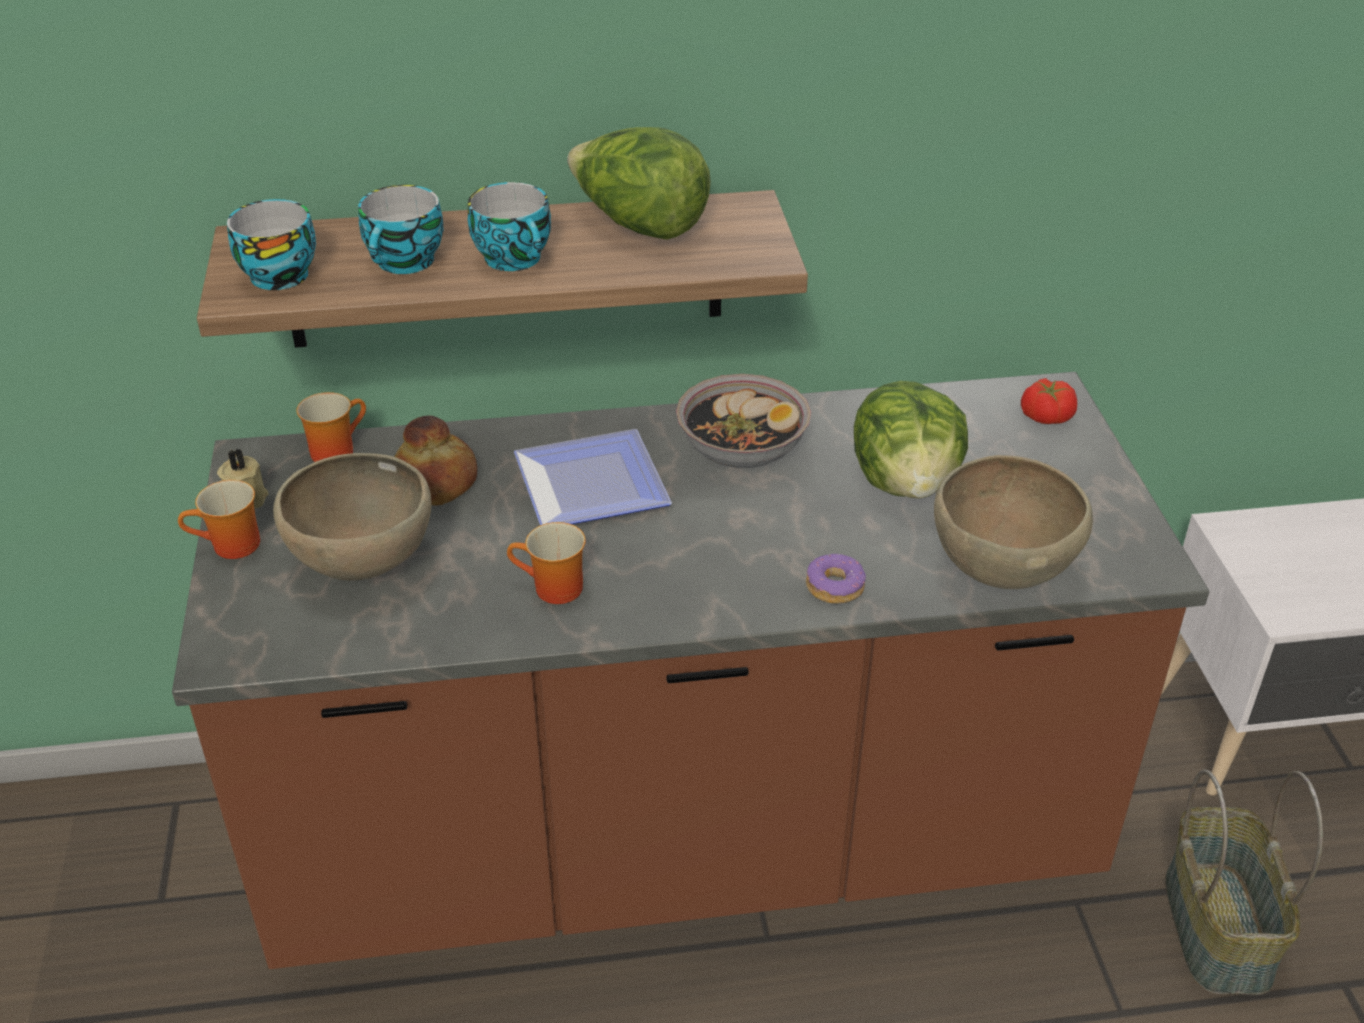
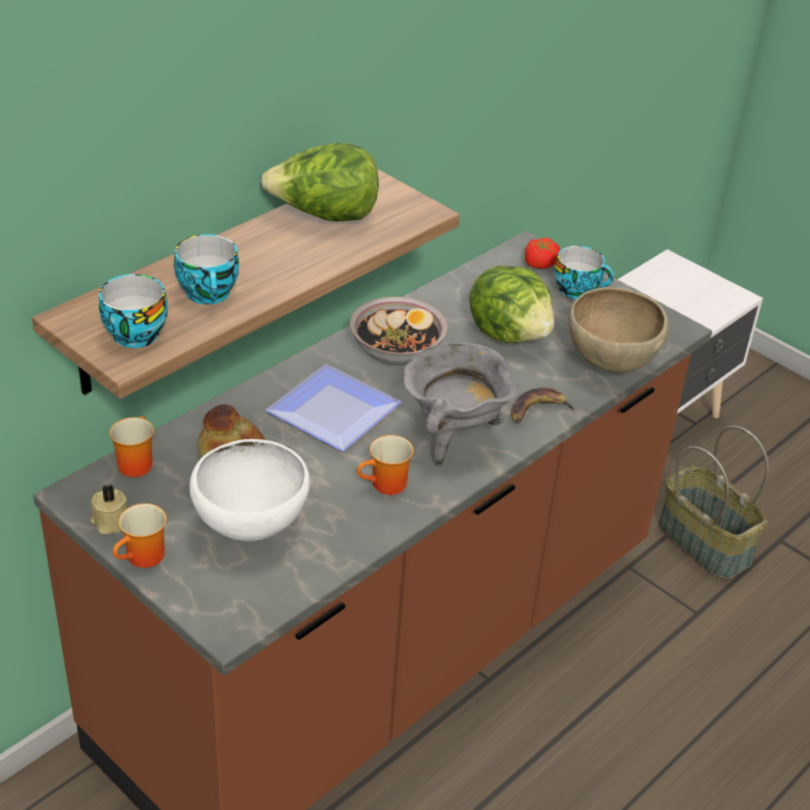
camera: 40 degrees left, 0 degrees up
(363, 566) = (251, 527): brown bowl -> white bowl
(516, 259) = (278, 265): cup -> cup (579, 290)
(695, 569) = (453, 436): none -> grey cooking pot
(835, 587) = (538, 410): donut -> banana

